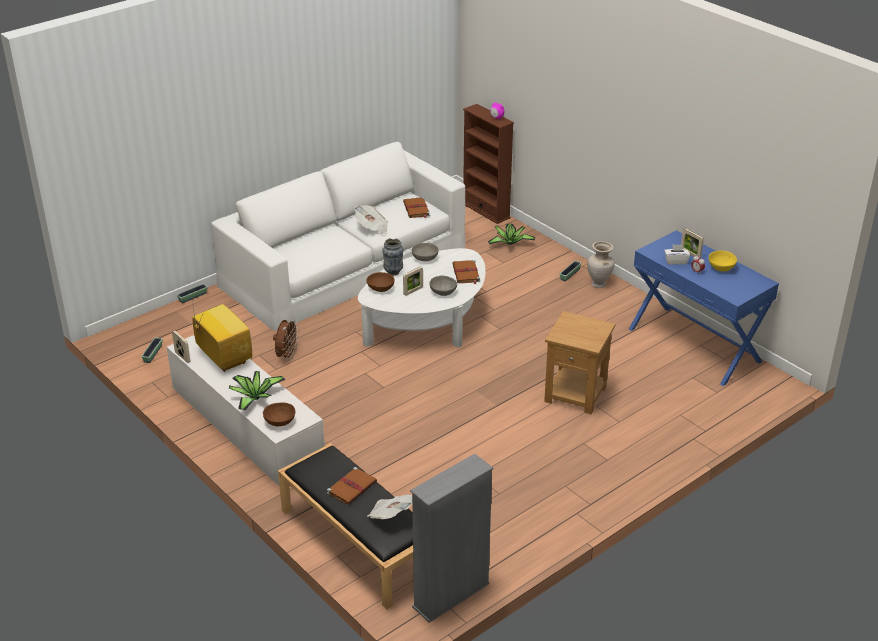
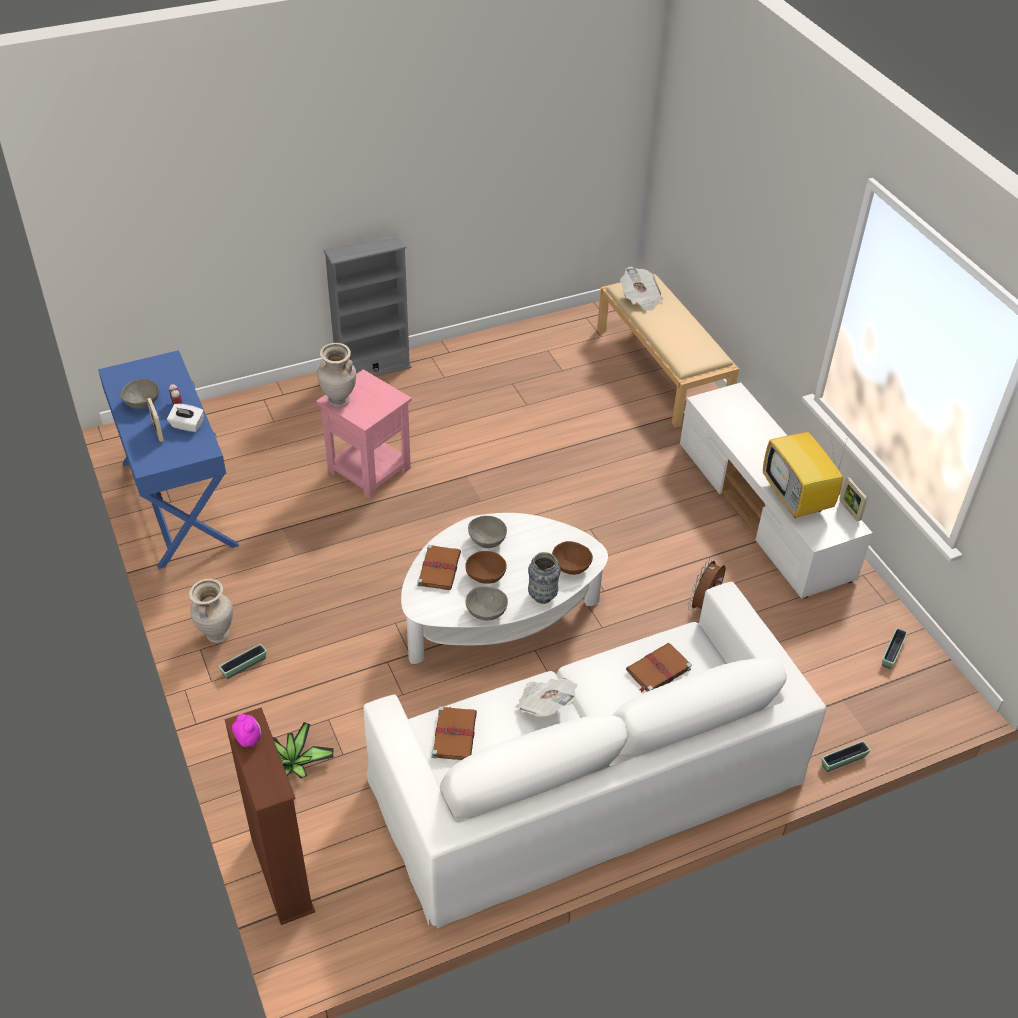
camera: 165 degrees left, 10 degrees up
(254, 397) = (760, 437): potted plant -> none
(279, 422) = (734, 403): brown bowl -> brown bowl (486, 576)
(352, 487) = (670, 328): brown book -> brown book (657, 670)
(357, 542) = (663, 369): black bench -> beige bench
(413, 291) = (527, 553): picture frame -> none
(451, 595) = (592, 314): grey bookcase -> grey bookcase (373, 369)
(576, 394) = (368, 469): brown side table -> pink side table
(597, 325) = (339, 402): none -> beige vase
(721, 268) = (142, 403): yellow bowl -> grey bowl

